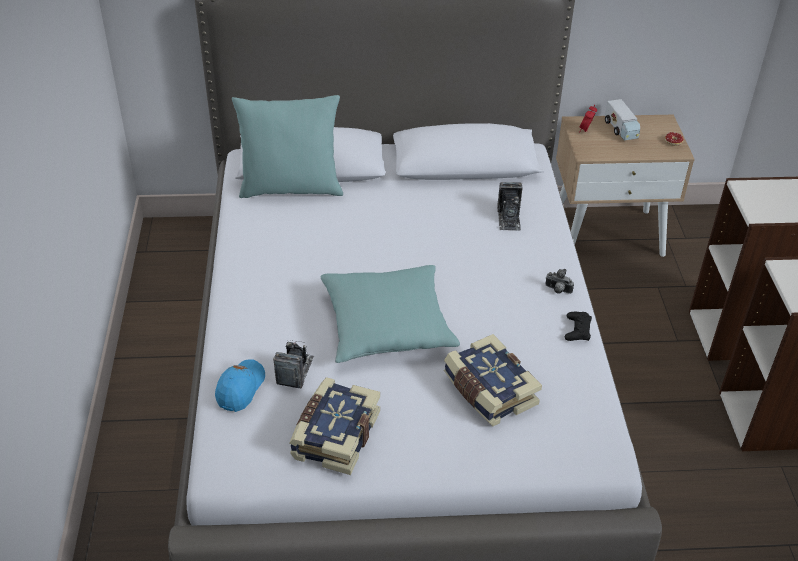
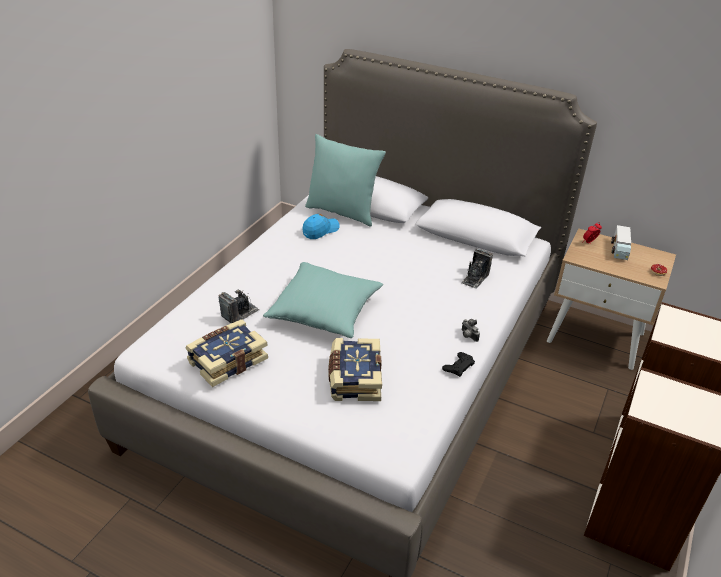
camera: 30 degrees right, 5 degrees down
(240, 388) = (199, 310): blue cap -> blue cap (320, 231)

